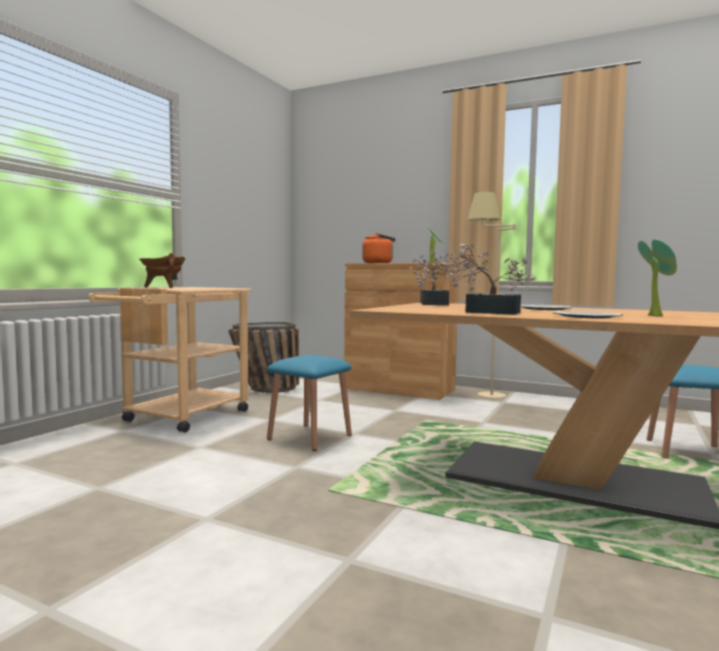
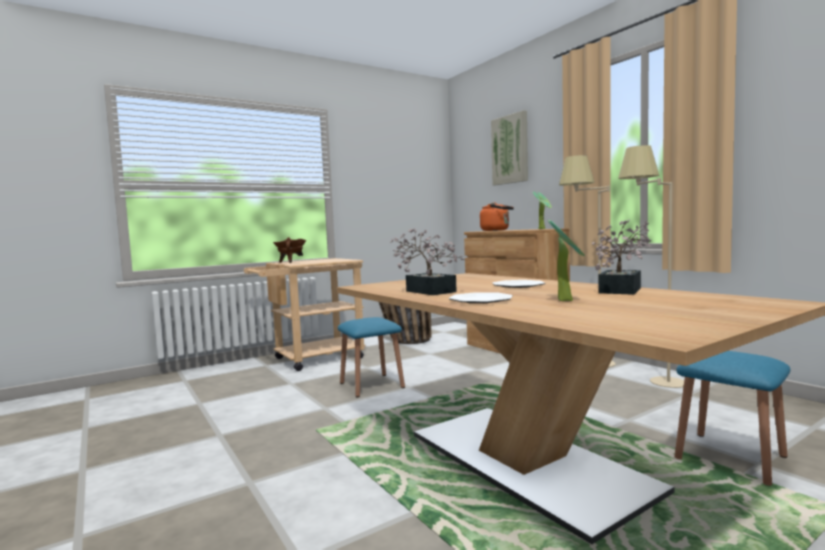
camera: 30 degrees right, 0 degrees up
(378, 179) = (510, 149): none -> picture
(434, 303) = (461, 276): potted plant -> potted plant (622, 289)
(551, 404) = (651, 380): none -> beige floor lamp

